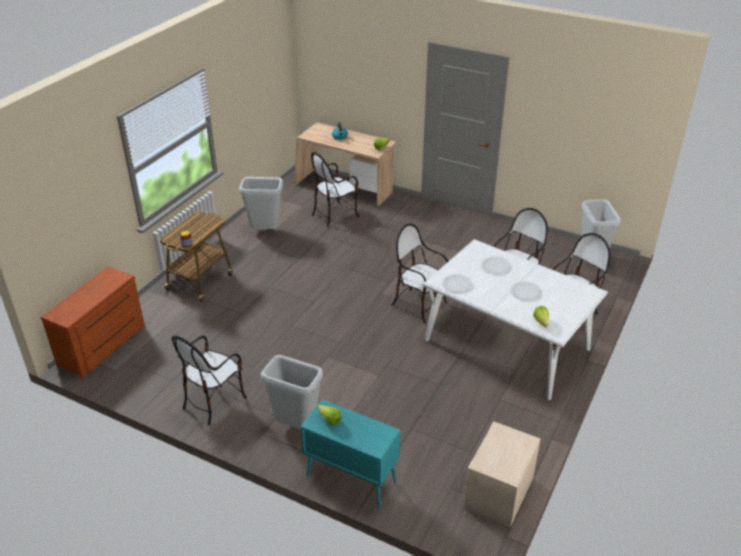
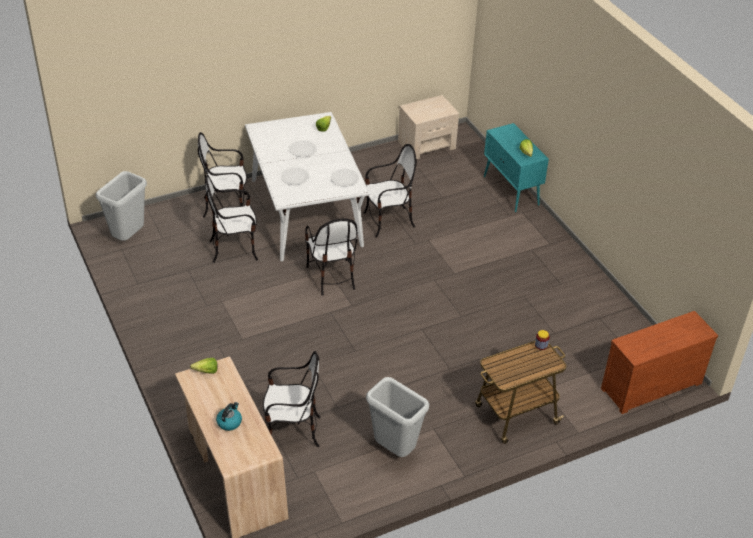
camera: 145 degrees left, 5 degrees up
(214, 401) = (573, 284): chair -> chair (388, 221)
(295, 426) = (523, 237): grey trash can -> none

